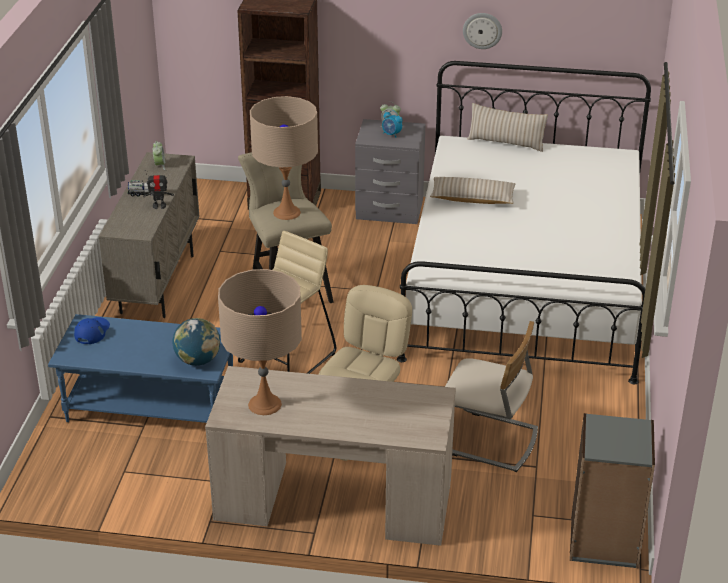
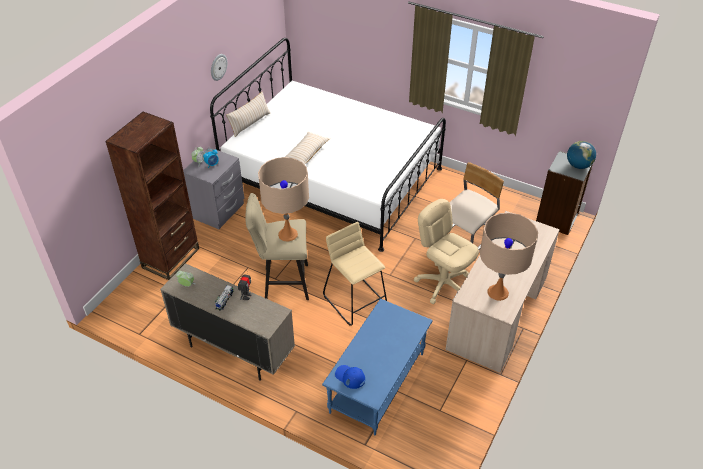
camera: 70 degrees left, 10 degrees up
(198, 360) = (407, 325): globe -> globe (578, 165)

